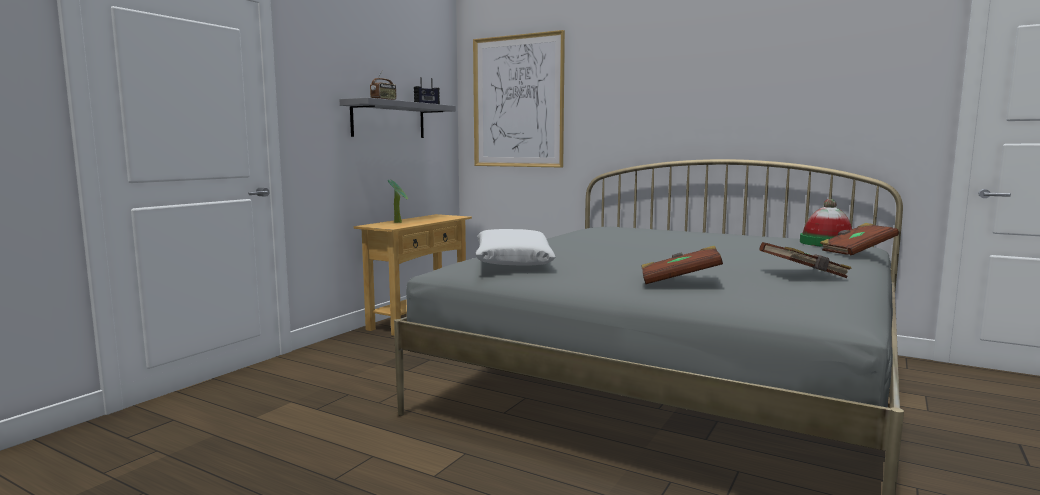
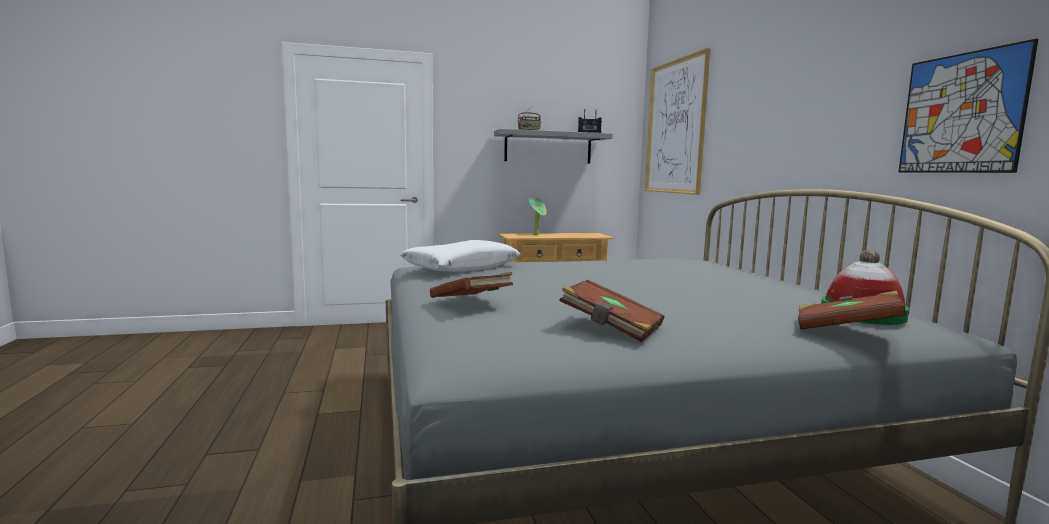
camera: 45 degrees right, 0 degrees up
(826, 107) = (961, 113): none -> picture

